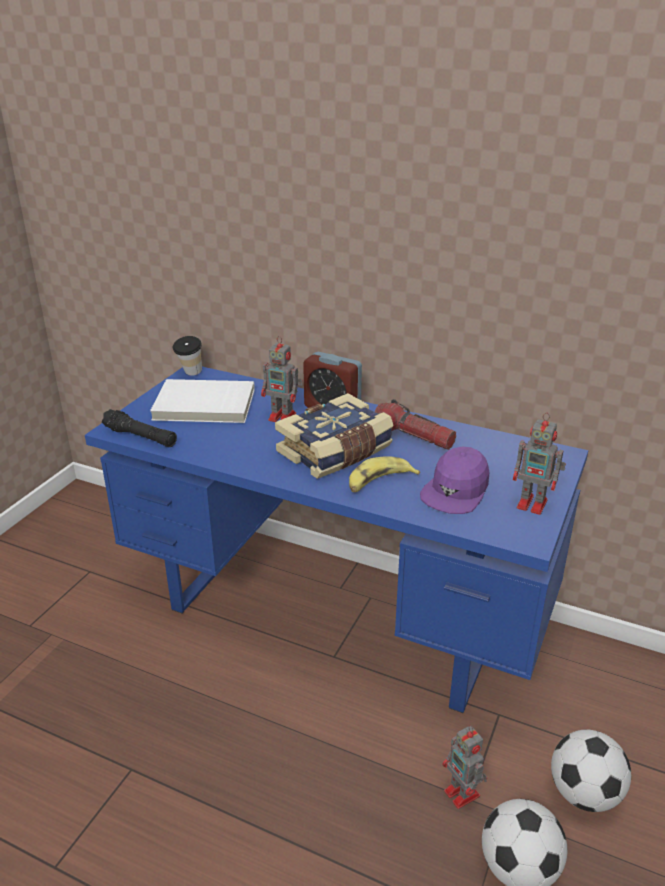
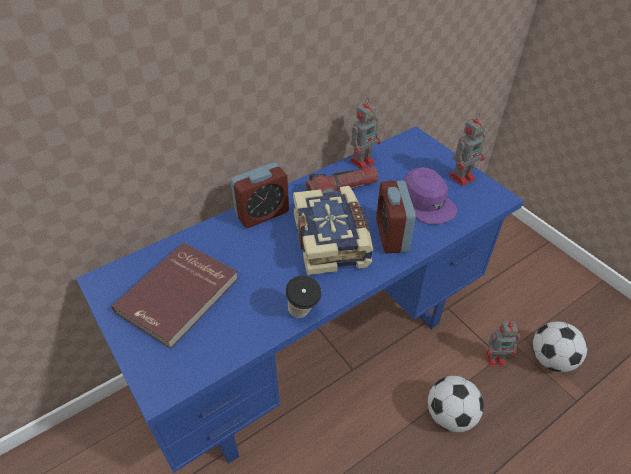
camera: 60 degrees left, 15 degrees up
(140, 437) = (197, 369): black flashlight -> none
(190, 374) = (103, 284): cup -> cup (303, 314)
(204, 405) = (179, 296): white book -> red book
(283, 417) = (251, 249): toy robot -> toy robot (363, 161)
(379, 482) = (391, 235): banana -> alarm clock
(584, 793) = (516, 303): football -> football (450, 415)

